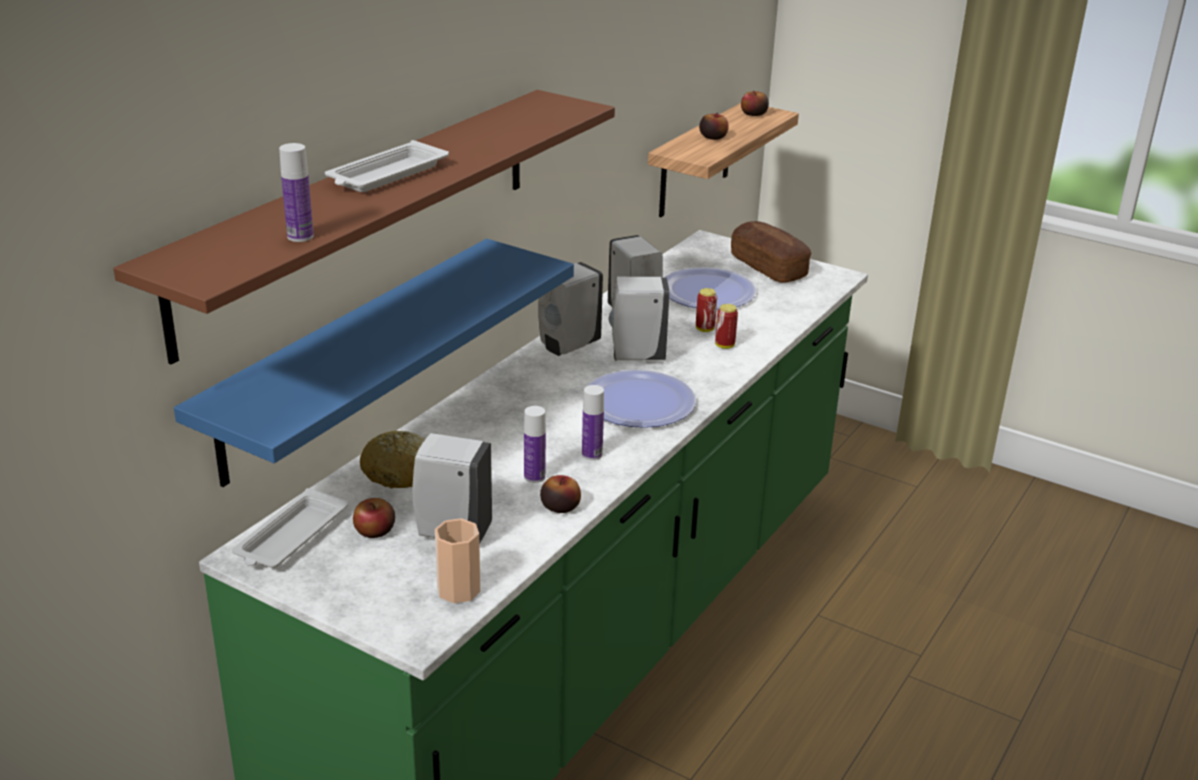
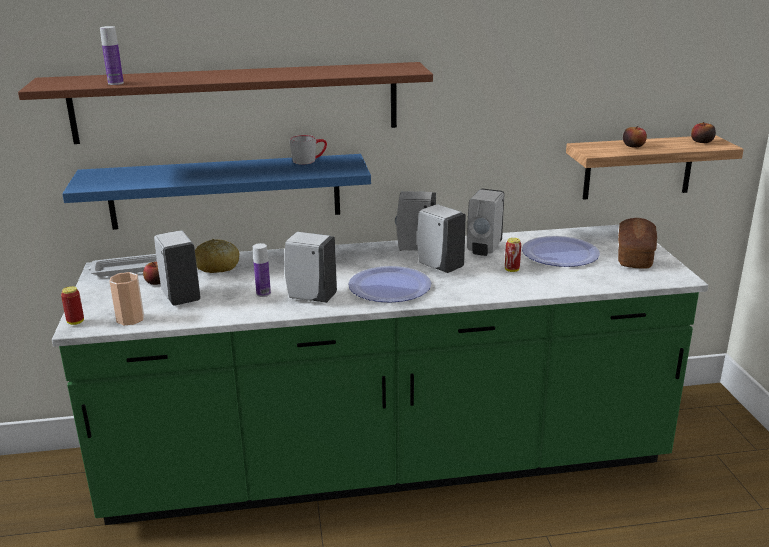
camera: 50 degrees right, 5 degrees down
(386, 175) = (224, 74): white tray -> none
(457, 269) = (309, 160): none -> grey mug
(560, 507) = (243, 310): apple -> none
(592, 454) = (310, 297): bottle -> white soap dispenser
(724, 345) = (504, 282): can -> can (75, 322)

